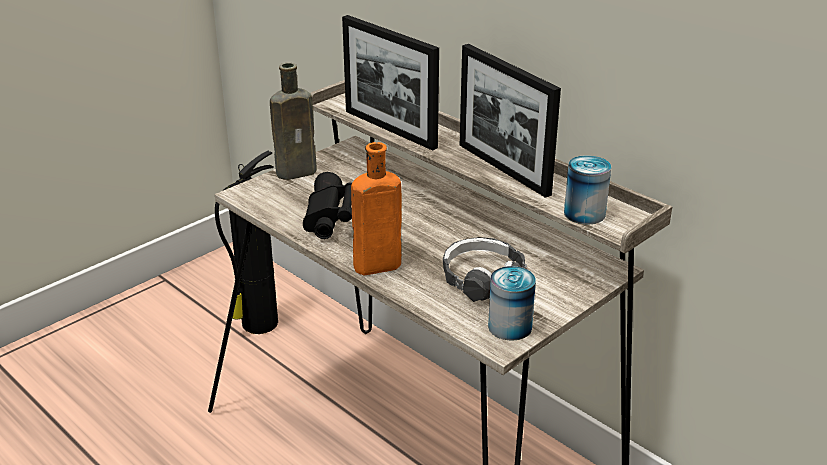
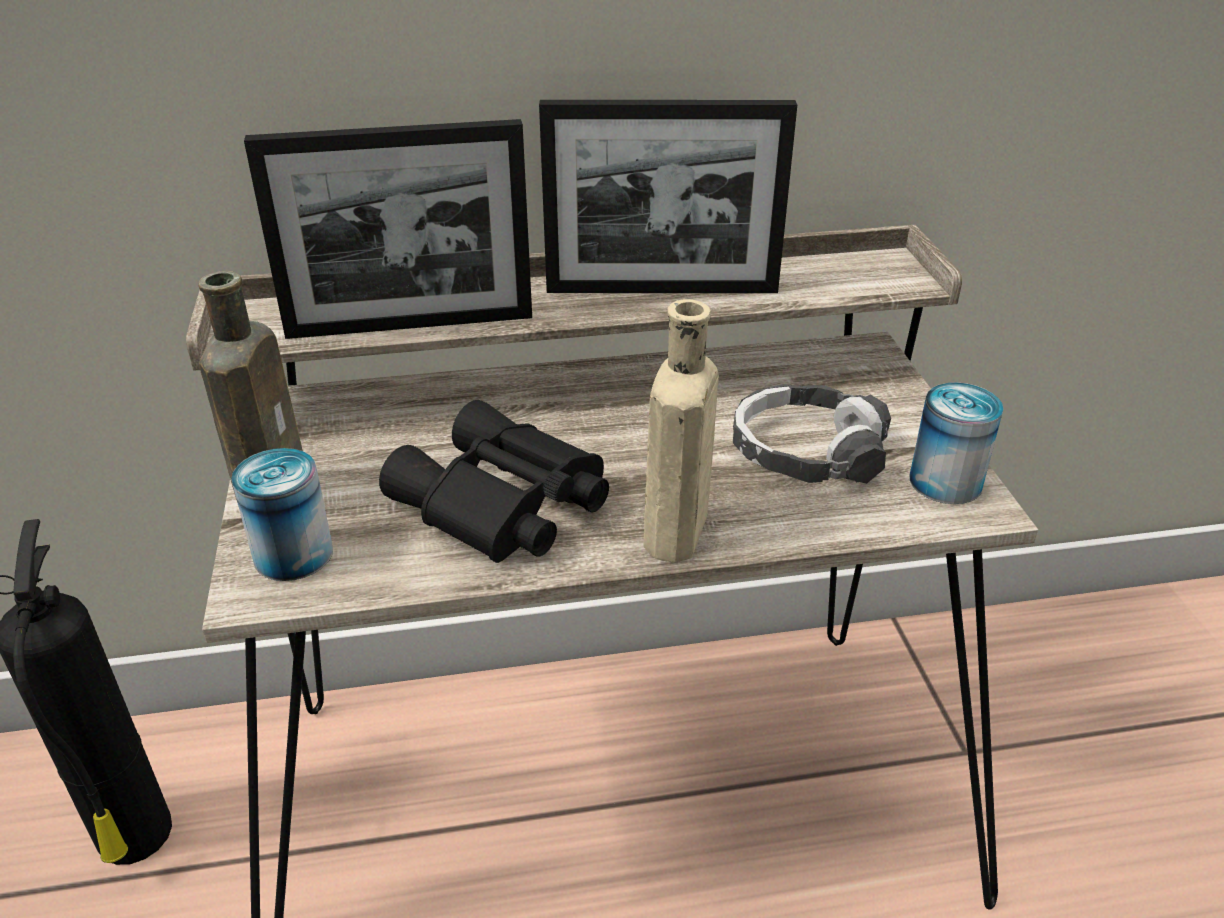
camera: 55 degrees left, 5 degrees up
(374, 266) = (675, 537): orange bottle -> beige bottle
(584, 213) = (848, 285): can -> can (293, 554)

